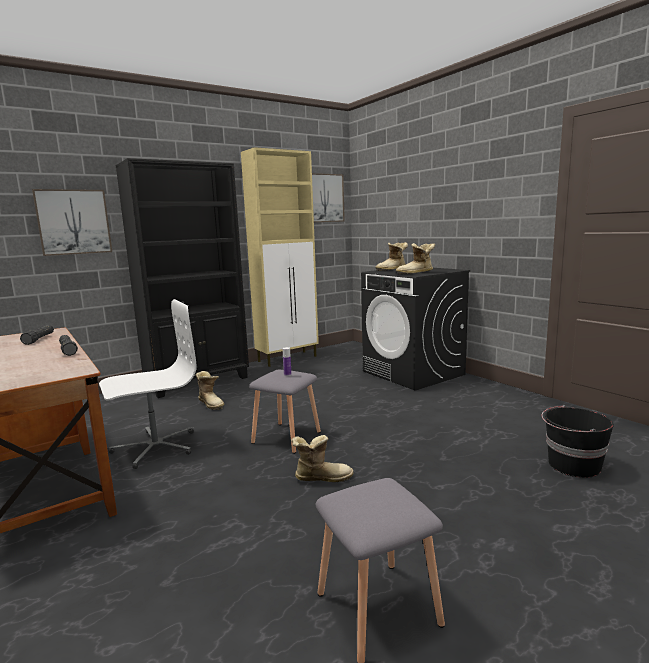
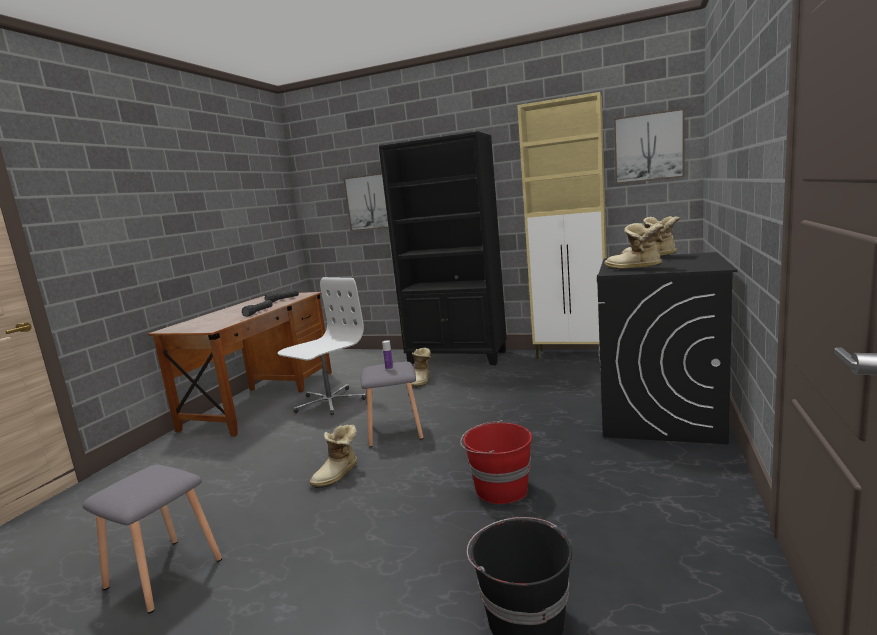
camera: 55 degrees right, 0 degrees up
(155, 447) = (329, 402): white office chair -> white office chair turned 75 degrees counterclockwise
(322, 477) = (338, 475): boot -> boot turned 75 degrees clockwise
(434, 431) = (500, 489): none -> red bucket

